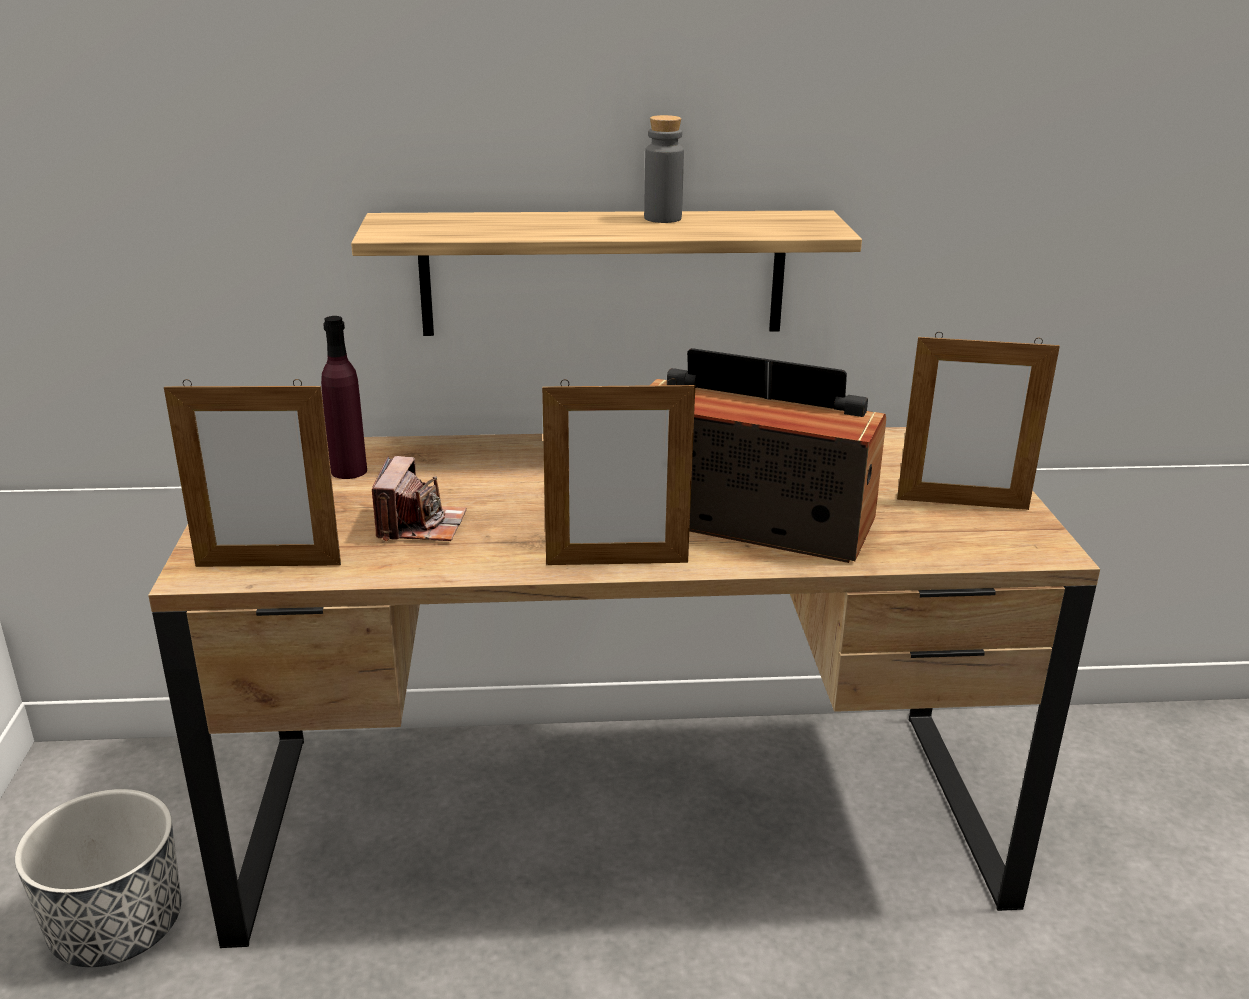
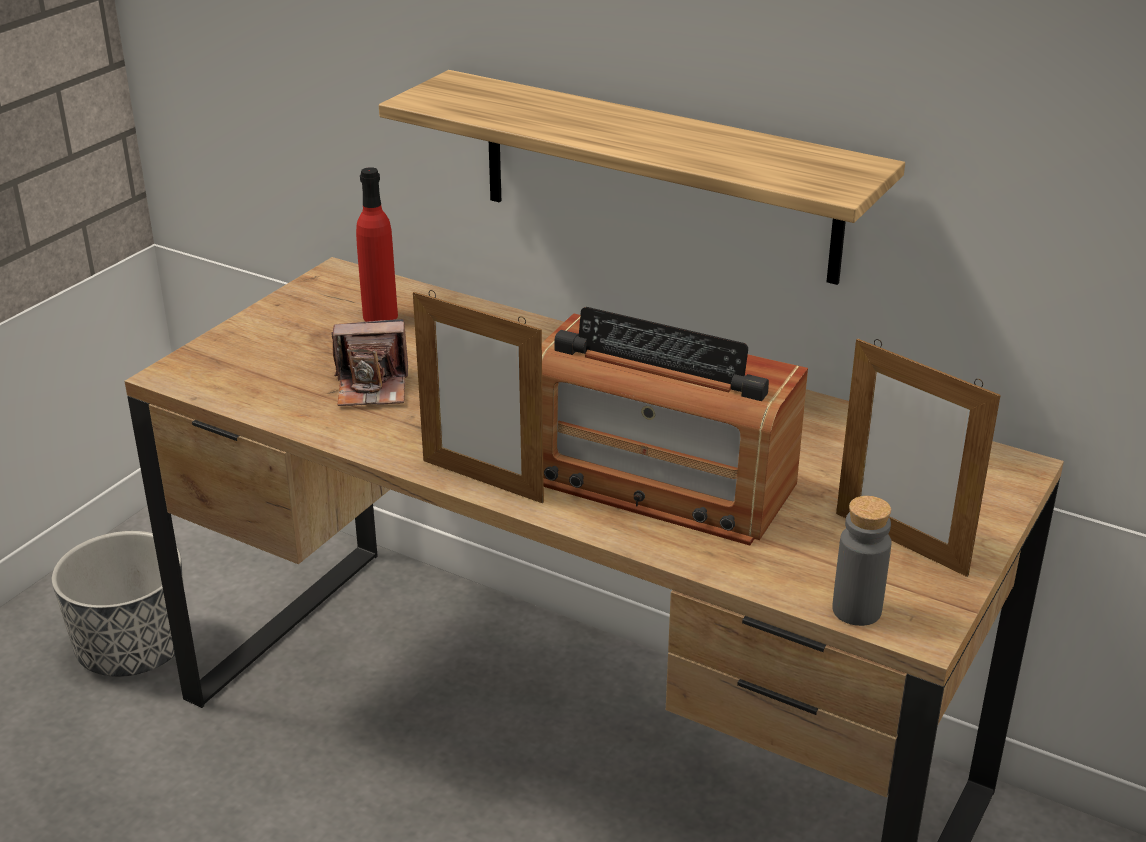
camera: 35 degrees right, 5 degrees up
(268, 565) = (225, 384): picture frame -> none
(349, 471) = (380, 316): purple bottle -> red bottle
(420, 525) = (373, 387): camera -> camera turned 45 degrees clockwise
(662, 218) = (696, 134): grey bottle -> grey bottle (856, 610)
(752, 519) = (660, 482): radio -> radio turned 150 degrees clockwise

